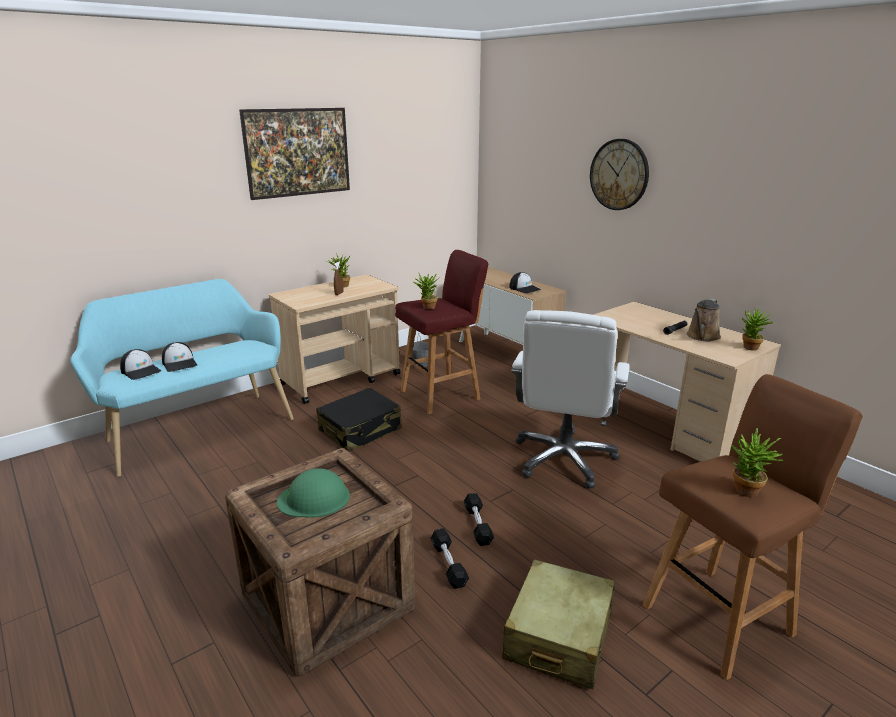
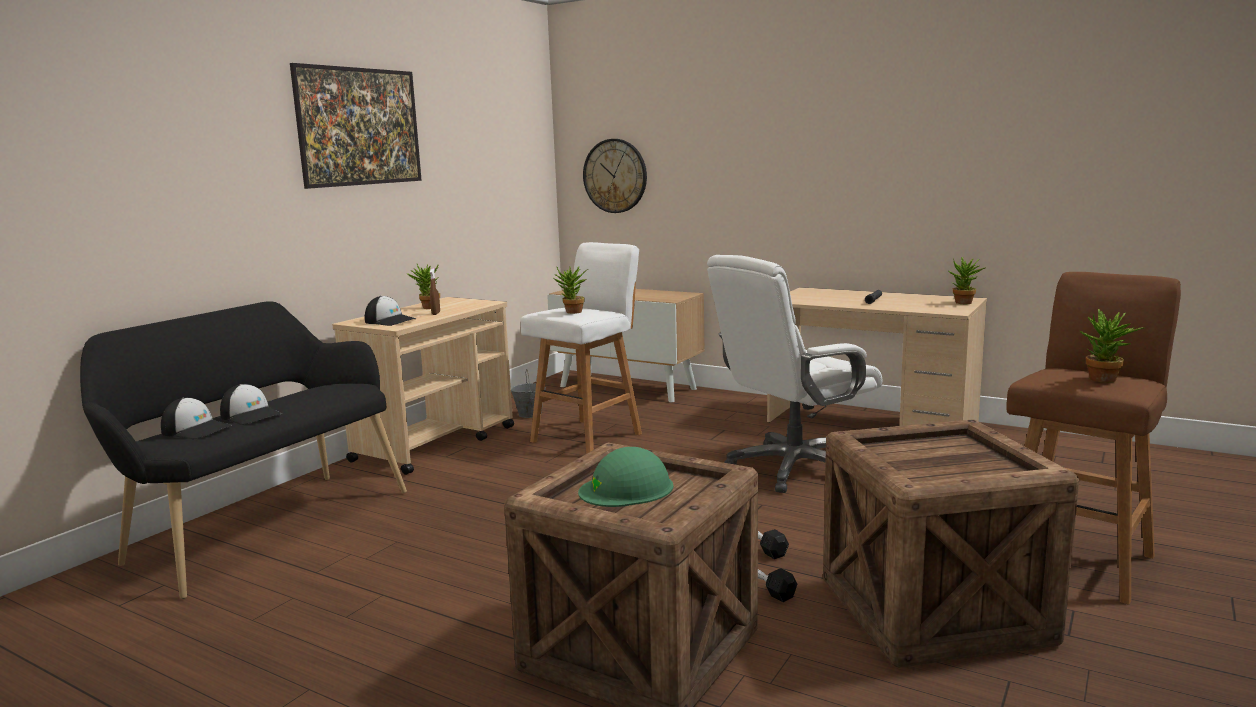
camera: 20 degrees left, 10 degrees down
(197, 428) = (263, 525): turquoise bench -> black bench
(360, 430) = (514, 486): black suitcase -> none
(442, 394) = (588, 437): red stool -> white stool
(524, 288) = (654, 296): cap -> cap (390, 321)
(558, 636) = (937, 613): beige suitcase -> crate
(563, 459) = (793, 468): white office chair -> white office chair turned 60 degrees clockwise
(619, 174) = (760, 141): wall clock -> wall clock (615, 176)
(702, 337) = (906, 301): brown watering can -> none

